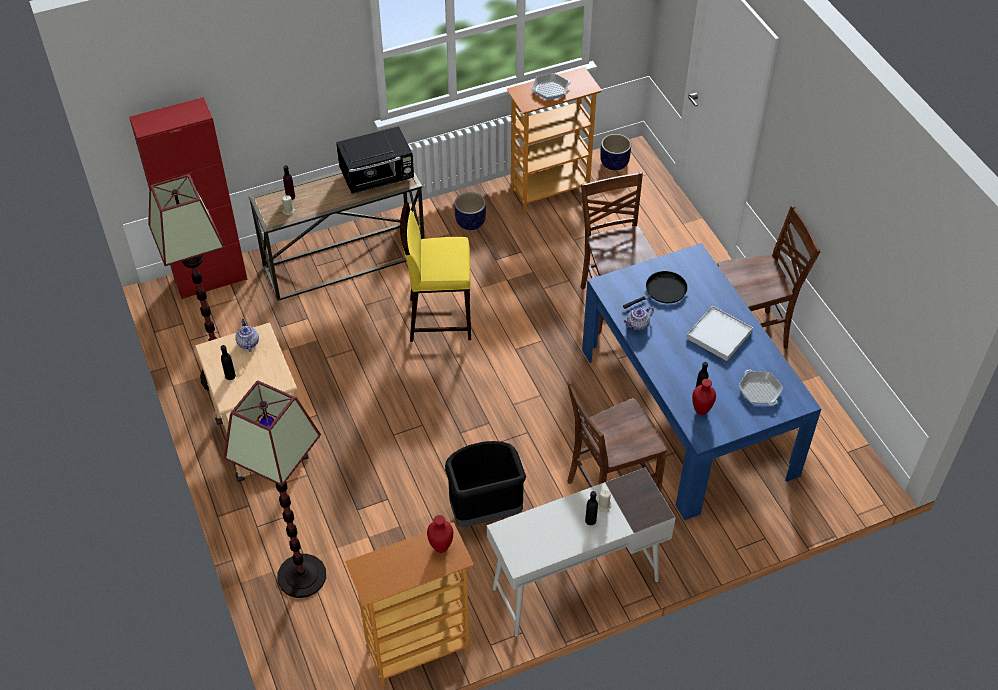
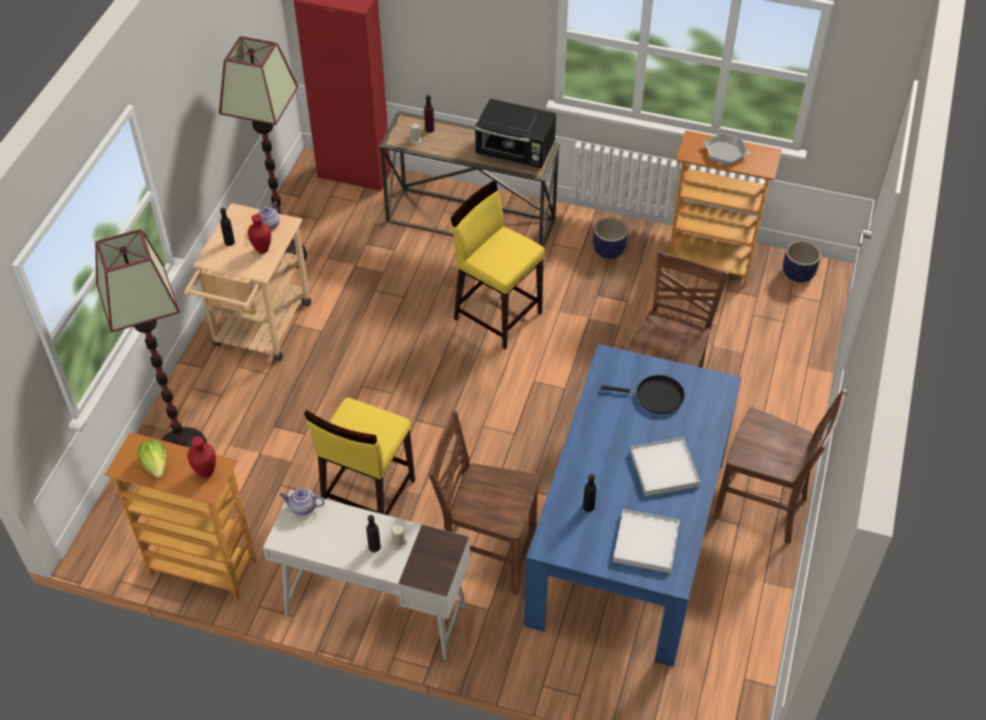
camera: 40 degrees right, 0 degrees up
(395, 569) = (156, 465): none -> lettuce
(484, 510) = (367, 496): black trash can -> yellow stool
(637, 325) = (598, 411): teapot -> teapot (303, 507)
(701, 410) = (572, 523): red vase -> red vase (263, 250)
(759, 391) = (646, 543): frying pan -> white tray

